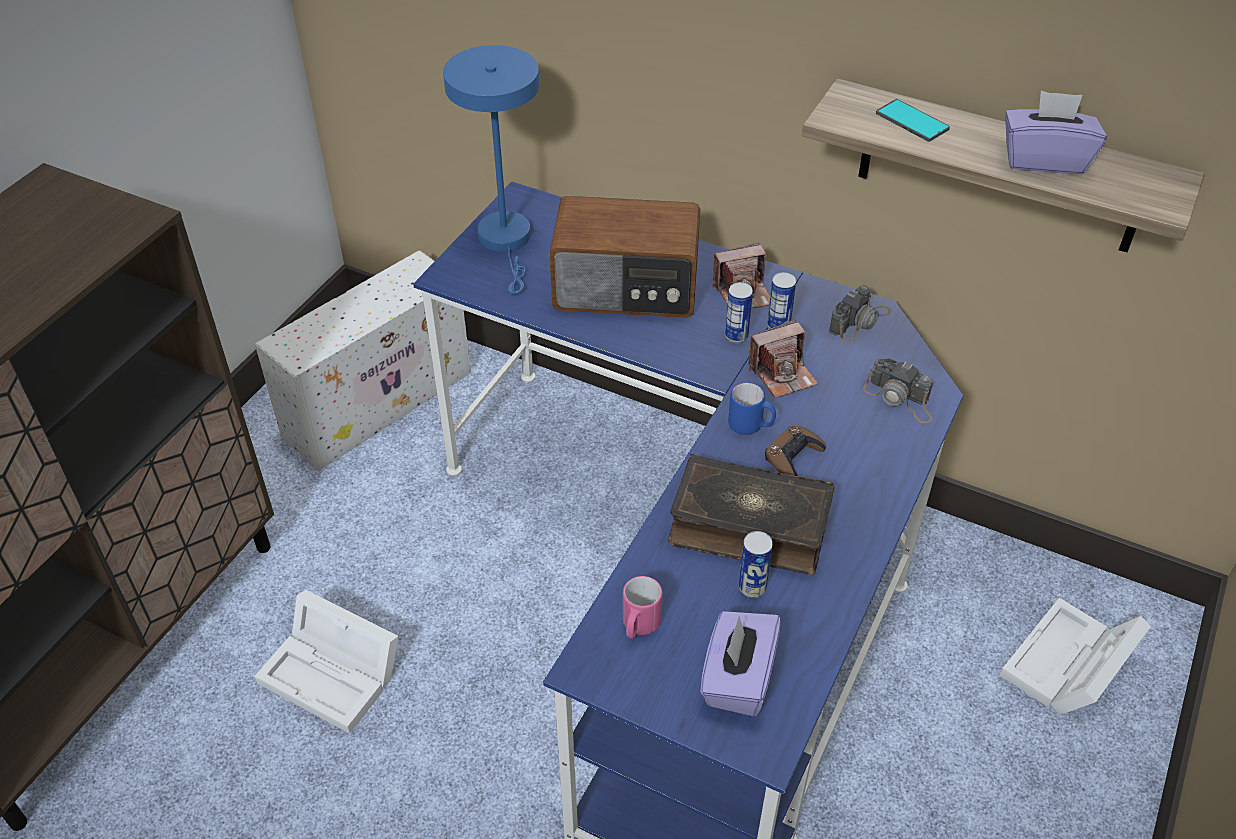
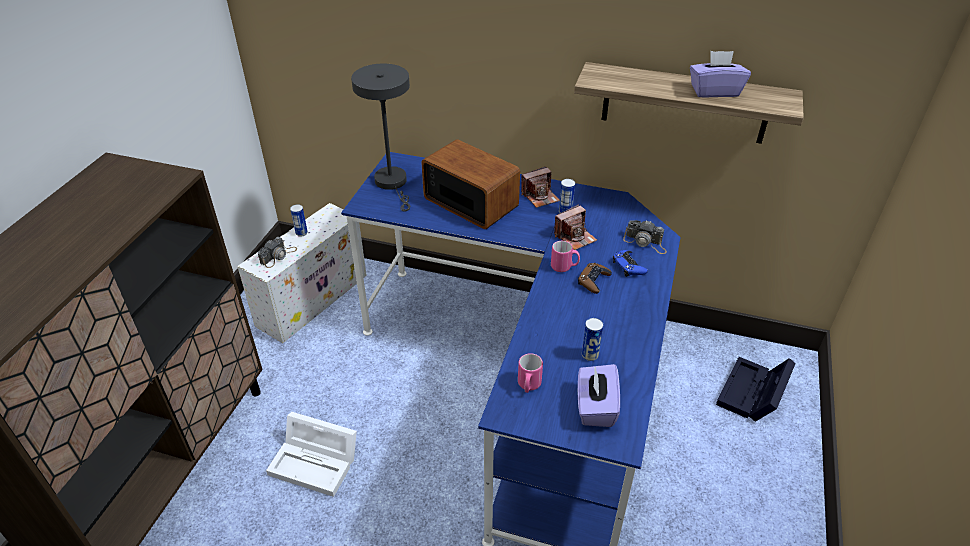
camera: 10 degrees left, 5 degrees down
(507, 241) = (393, 183): blue table lamp -> grey table lamp
(626, 289) = (471, 201): radio -> radio turned 135 degrees counterclockwise
(736, 336) = (542, 220): can -> can (301, 233)
(749, 527) = (578, 322): book -> none
(751, 426) = (564, 267): blue mug -> pink mug
(859, 438) = (628, 266): none -> blue game controller
(860, 321) = (611, 204): camera -> camera (278, 256)
(912, 121) = (635, 79): phone -> none
(1067, 667) = (752, 395): white storage box -> black storage box

